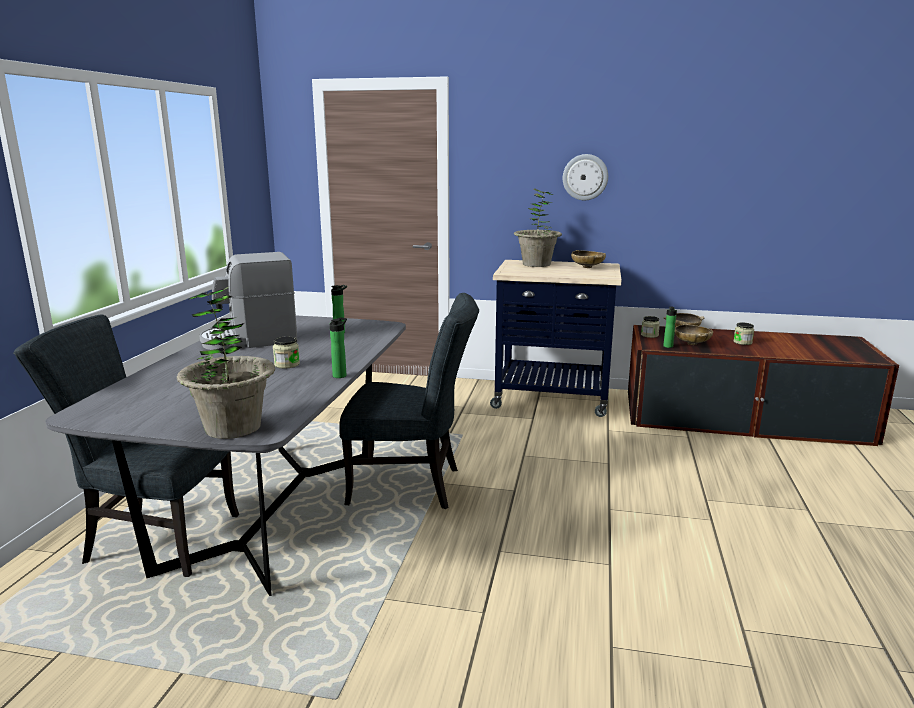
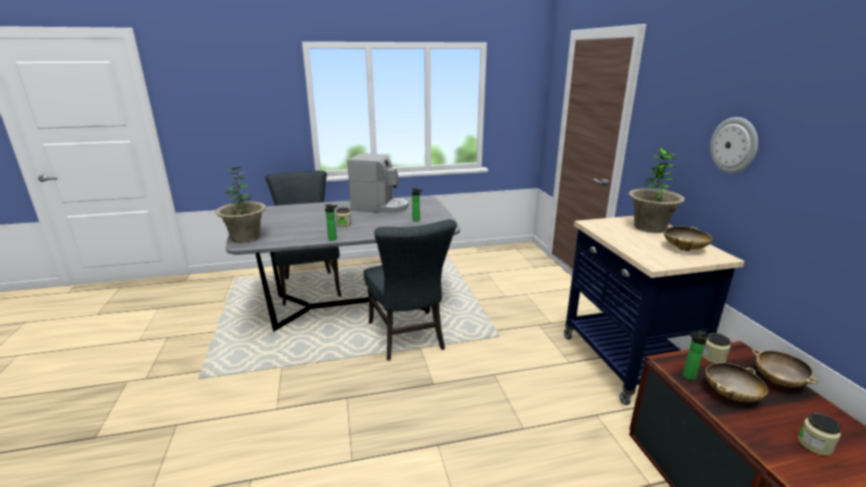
camera: 65 degrees right, 5 degrees up
(250, 340) = (380, 207): coffee machine -> coffee machine turned 150 degrees clockwise

